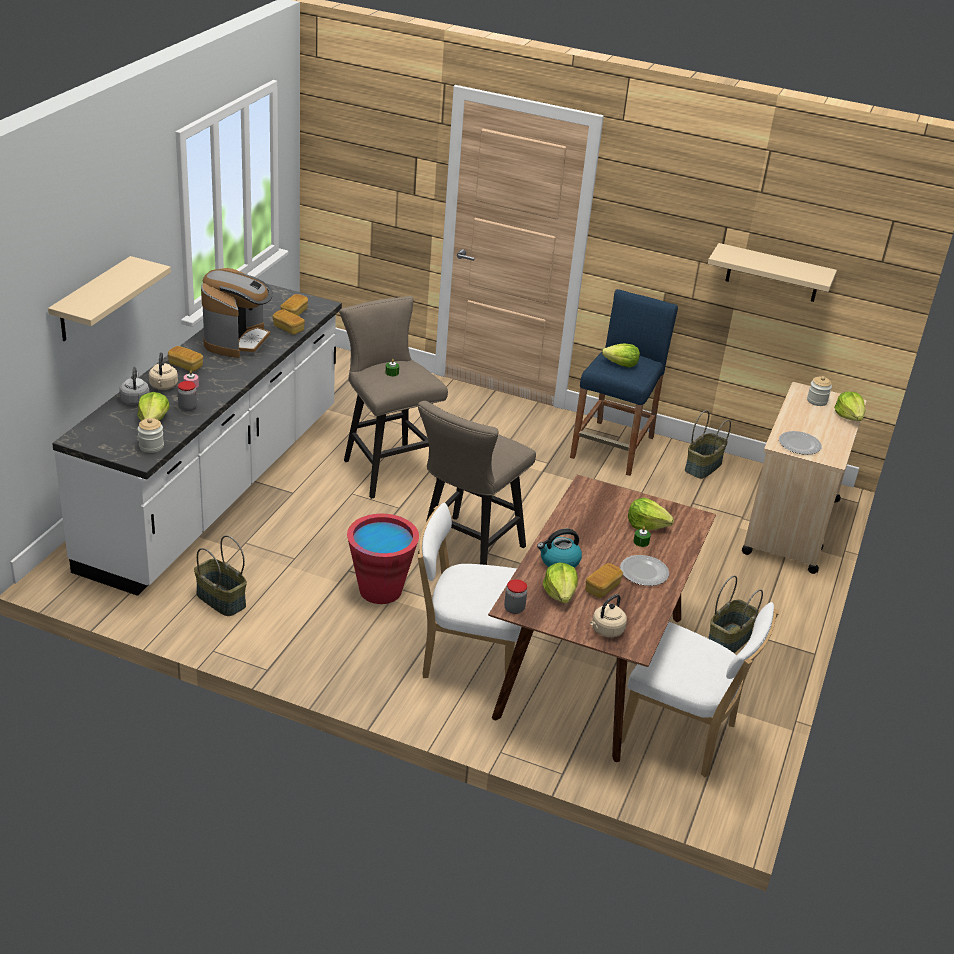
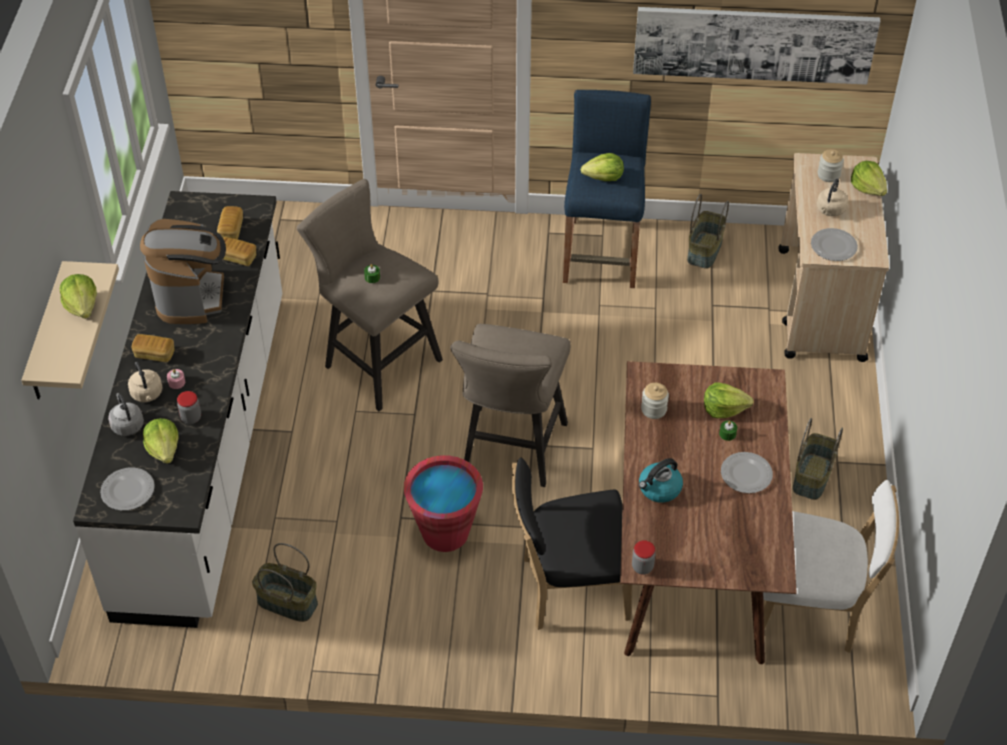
camera: 15 degrees left, 15 degrees up
(107, 436) = (127, 490): none -> plate
(151, 446) = (183, 489): jar -> jar (653, 409)
(467, 658) = (569, 588): white chair -> black chair
(560, 594) = (678, 531): lettuce -> lettuce (82, 306)
(602, 588) = (715, 509): bread -> none
(606, 630) = (740, 563): beige kettle -> beige kettle (829, 210)
(773, 273) = (753, 44): beige shelf -> picture

